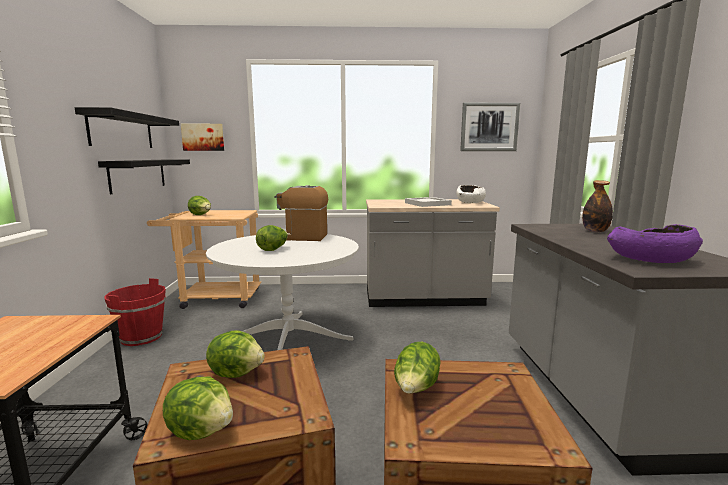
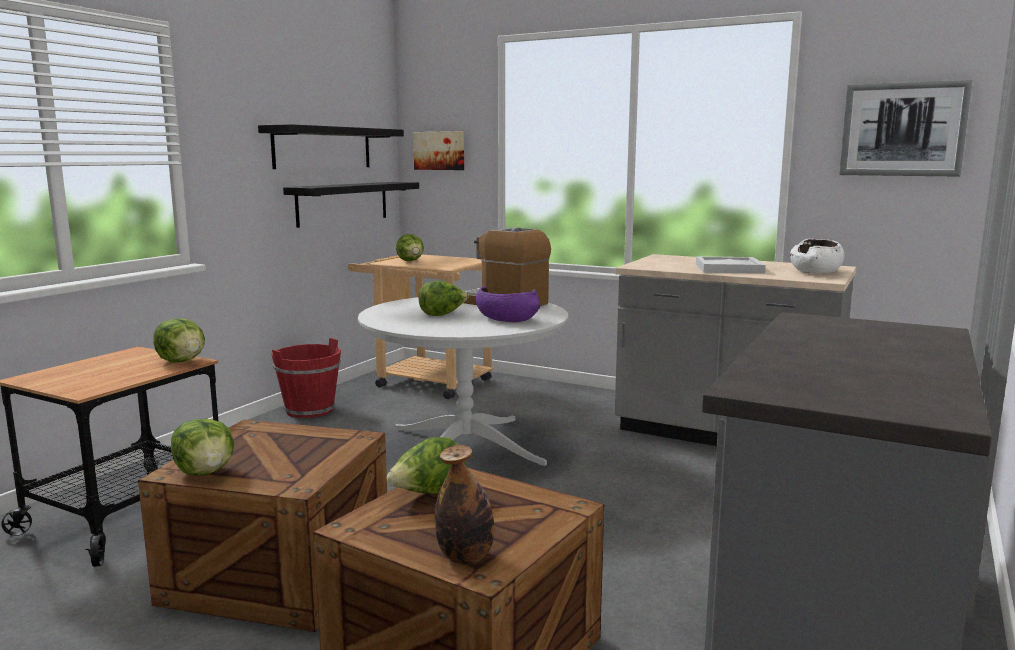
camera: 30 degrees right, 0 degrees up
(237, 373) = (286, 439): lettuce -> lettuce (182, 361)
(595, 231) = (890, 338): bottle -> bottle (465, 557)
(650, 260) = (814, 382): purple bowl -> purple bowl (506, 319)

